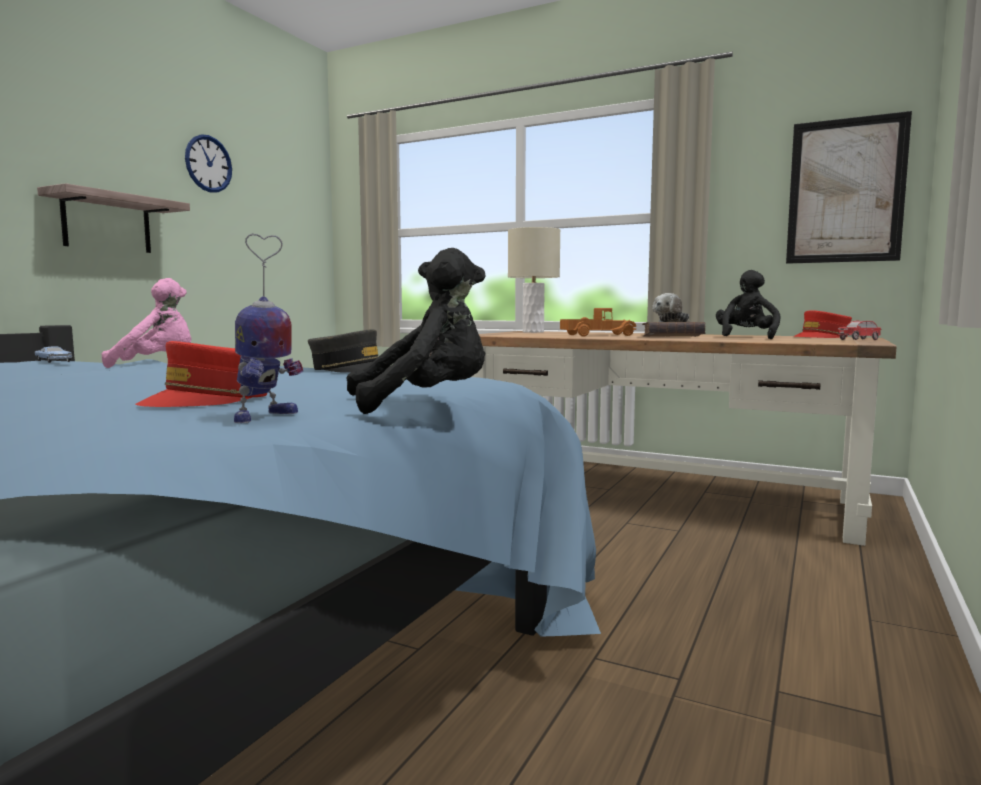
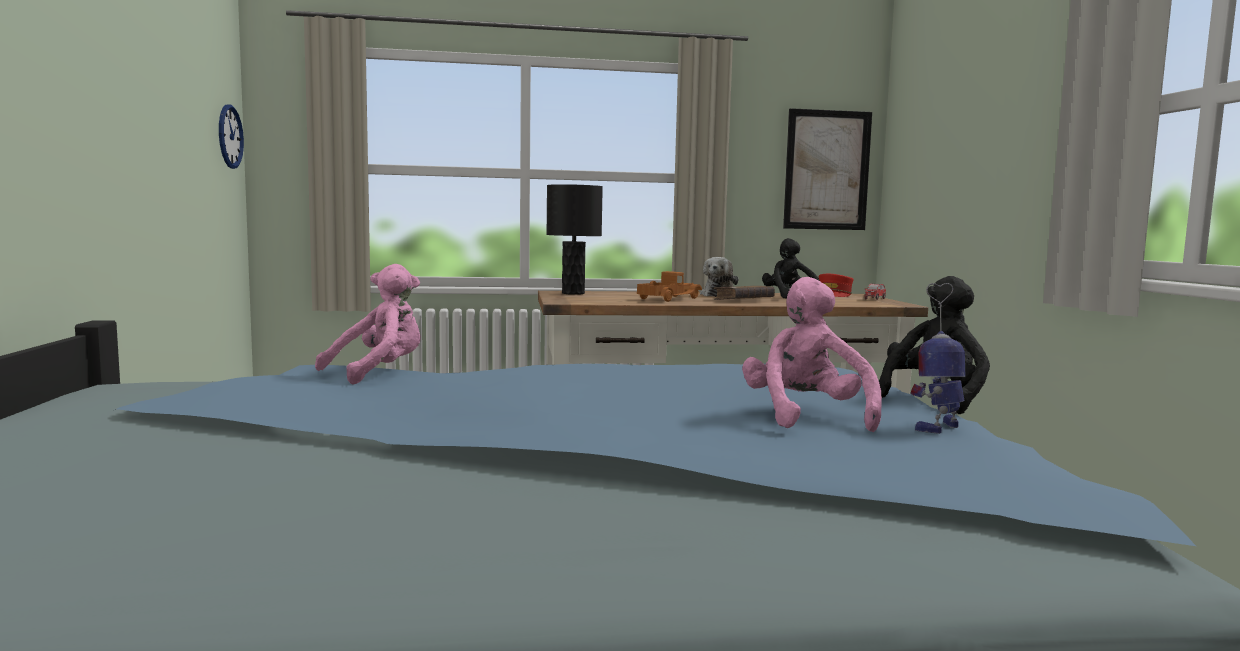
camera: 35 degrees left, 0 degrees up
(53, 361) = (268, 382): blue toy car -> none
(107, 223) = (79, 157): shelf -> none
(208, 164) = (157, 67): wall clock -> wall clock (230, 136)
(211, 399) = (806, 416): red cap -> pink plush toy
(264, 417) = (938, 427): toy robot -> toy robot turned 120 degrees counterclockwise
(351, 370) = (677, 365): grey cap -> none
(532, 332) = (572, 293): beige table lamp -> black table lamp

